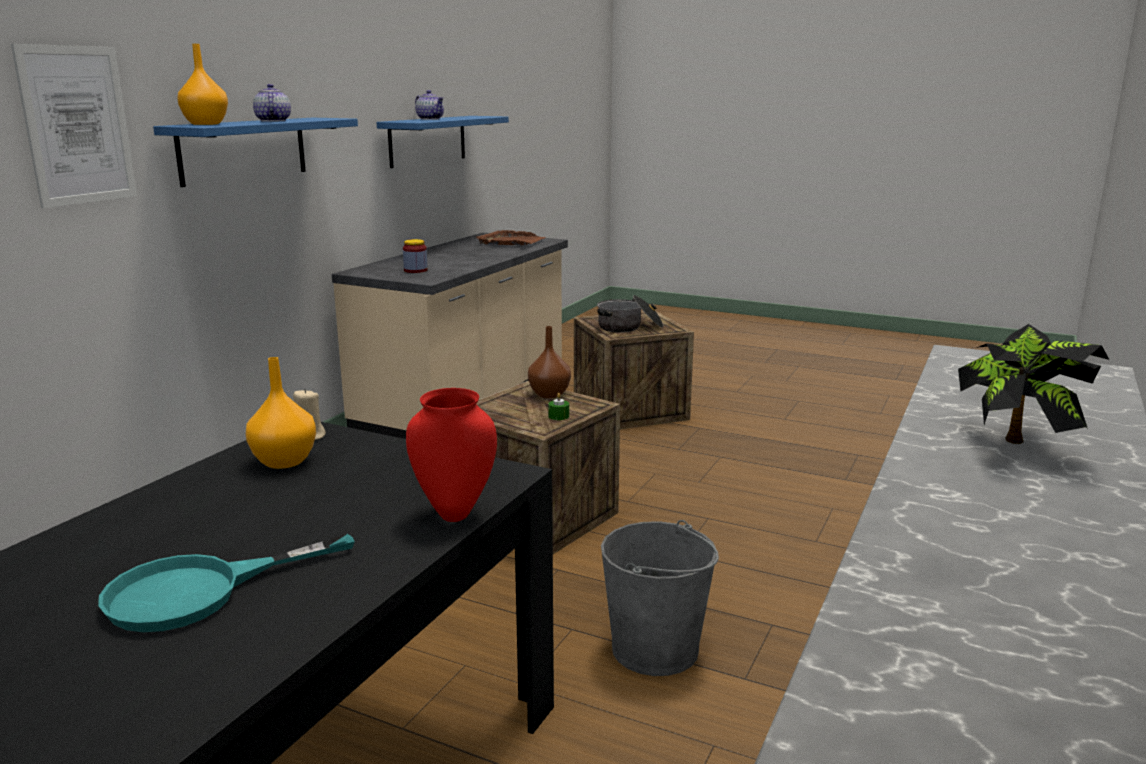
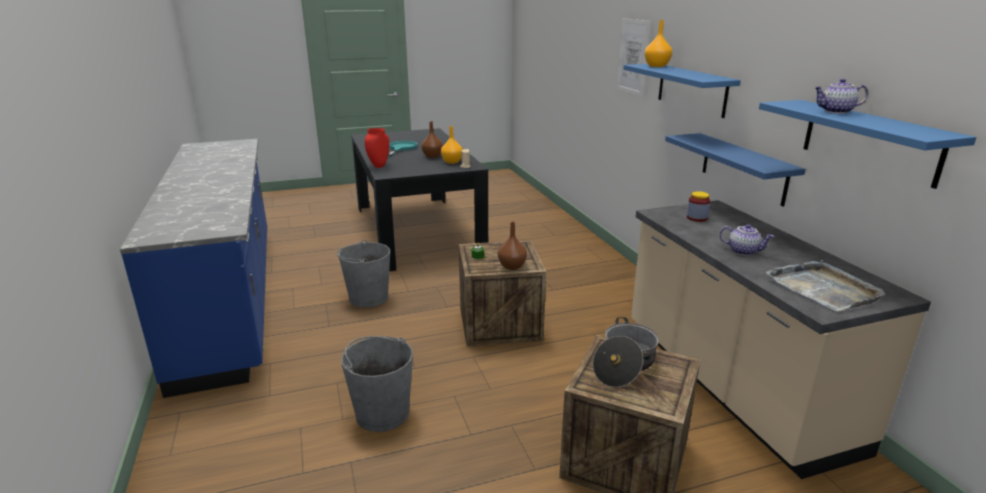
camera: 135 degrees right, 5 degrees up
(255, 502) = (432, 156): none -> brown vase
(272, 121) = (677, 72): teapot -> teapot (743, 251)
(342, 220) = (743, 168): none -> blue shelf
(511, 242) = (823, 288): brown tray -> grey tray
(786, 496) = (382, 413): none -> grey bucket
(1015, 447) = (206, 189): potted plant -> none

